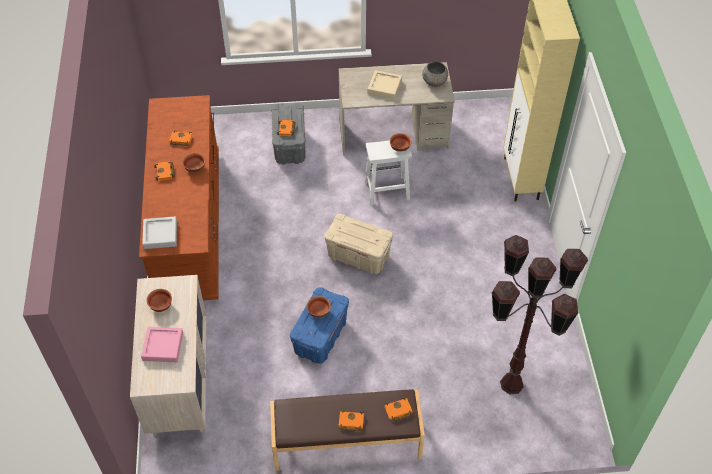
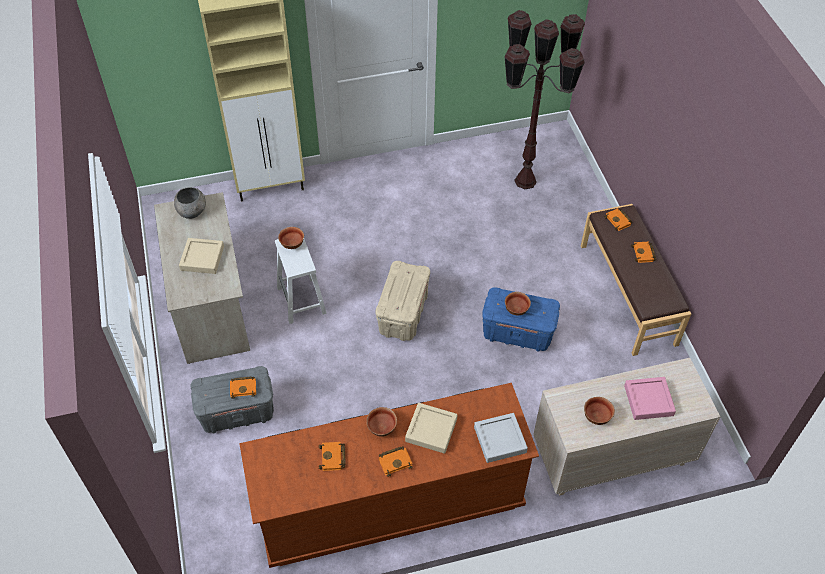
camera: 100 degrees left, 0 degrees up
(183, 195) = (431, 430): none -> beige tray

